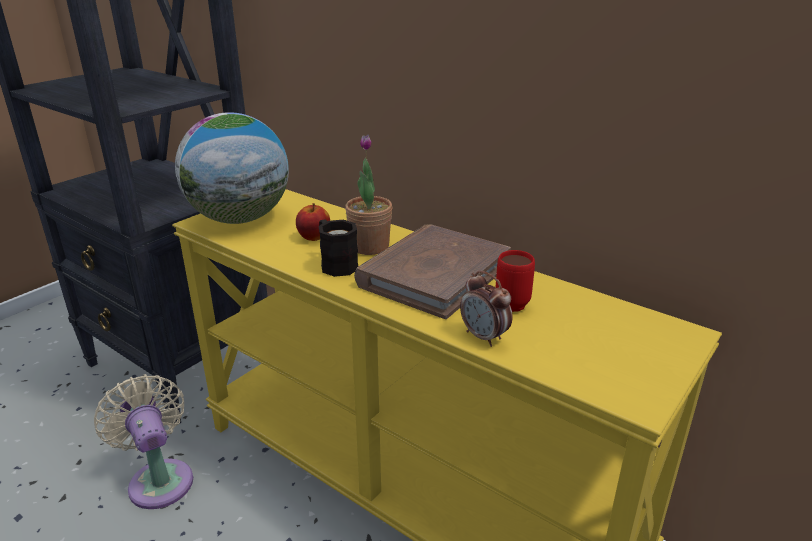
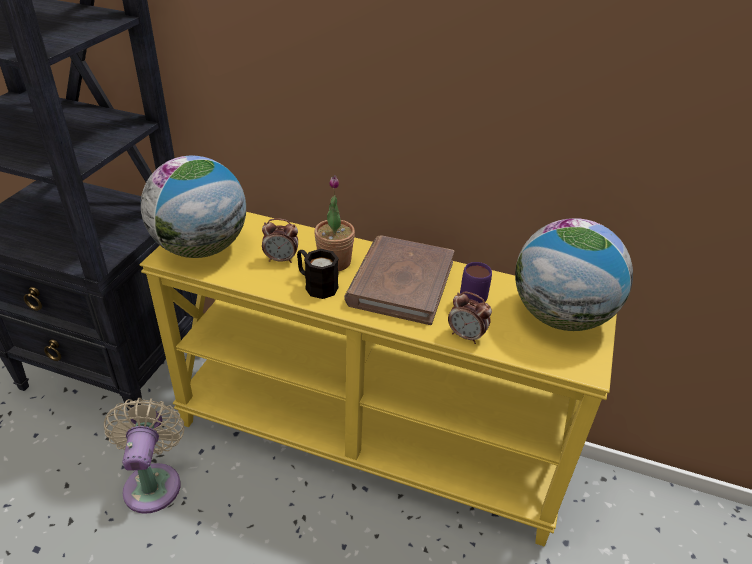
camera: 20 degrees left, 10 degrees up
(159, 479) = (153, 482): beige fan -> beige fan turned 45 degrees clockwise
(314, 237) = (281, 259): apple -> alarm clock
(516, 302) = (473, 299): red mug -> purple mug
(625, 337) = (560, 316): none -> globe

